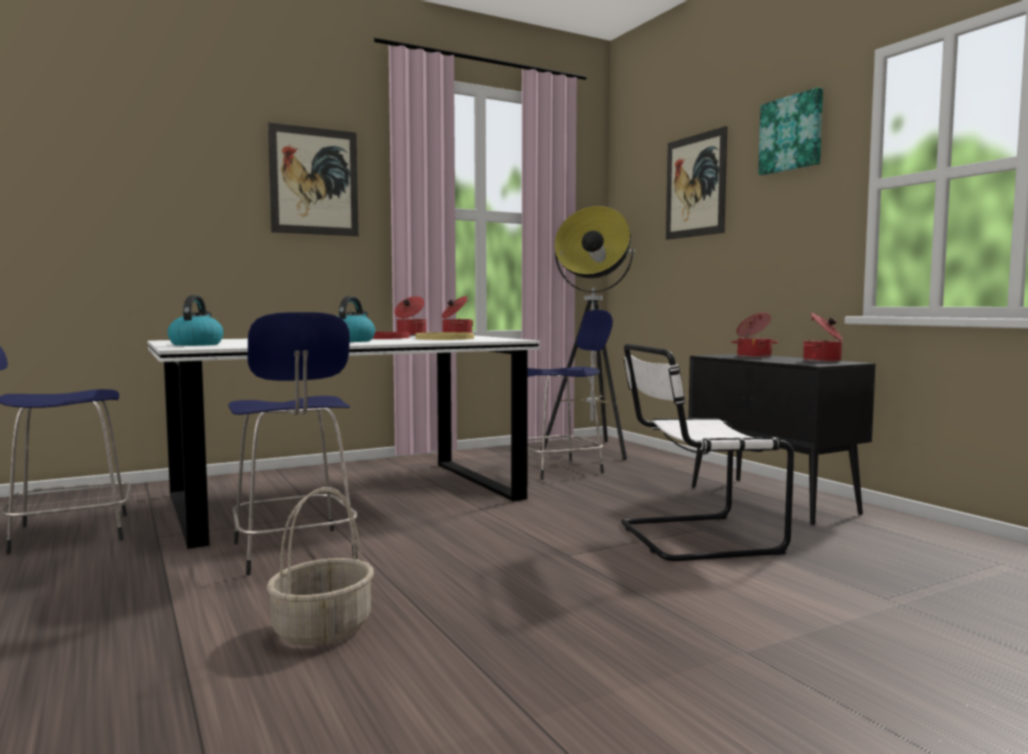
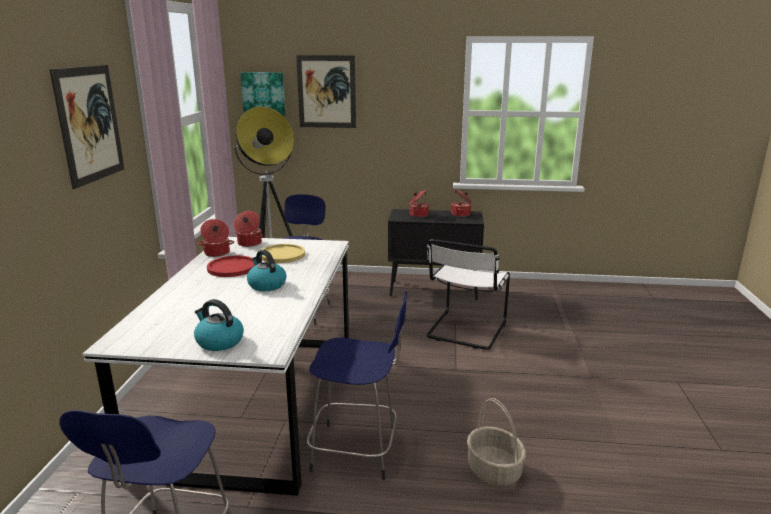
camera: 55 degrees left, 15 degrees up
(792, 133) = (409, 72): picture -> picture (264, 94)

